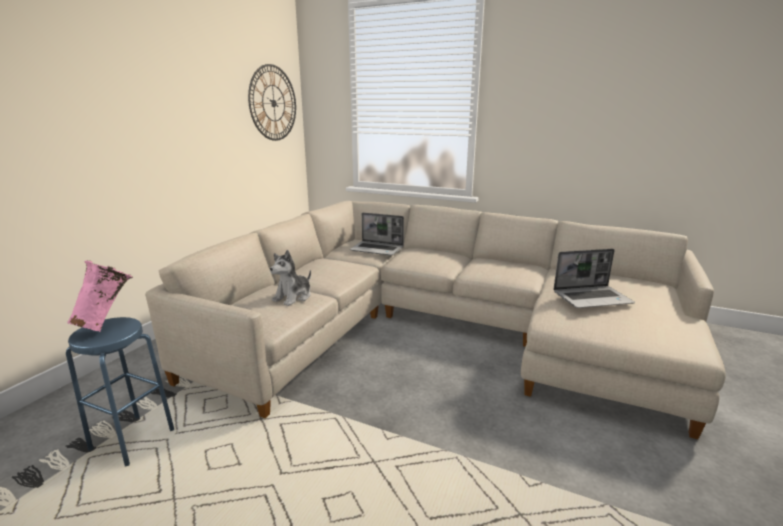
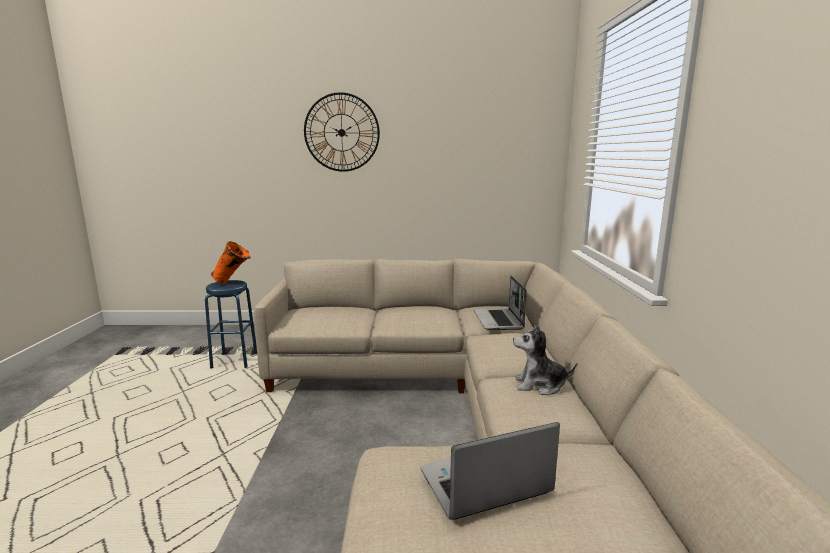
camera: 65 degrees right, 5 degrees down
(108, 325) = (233, 283): pink vase -> orange vase
(273, 103) = (517, 149): wall clock -> wall clock (341, 132)
(293, 297) = (344, 319): plush toy -> plush toy (539, 385)
(592, 298) = (484, 484): laptop -> laptop turned 105 degrees clockwise

